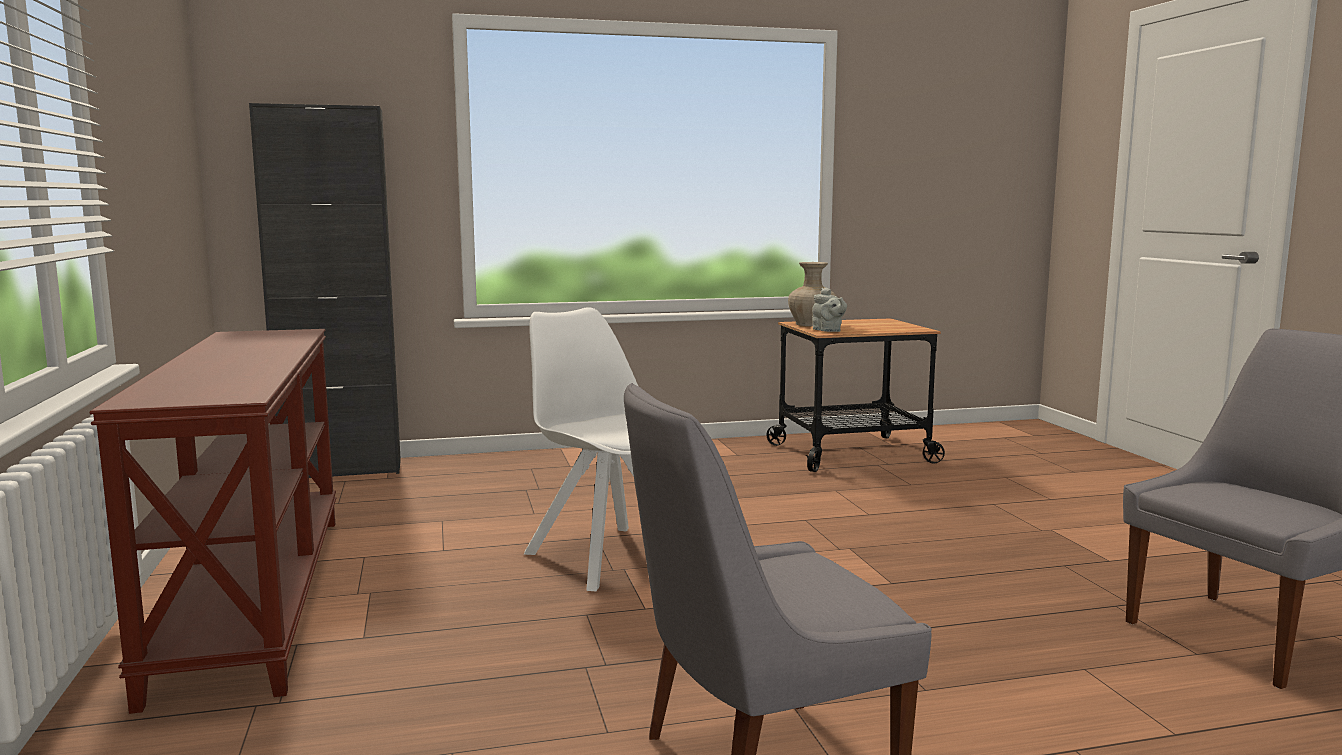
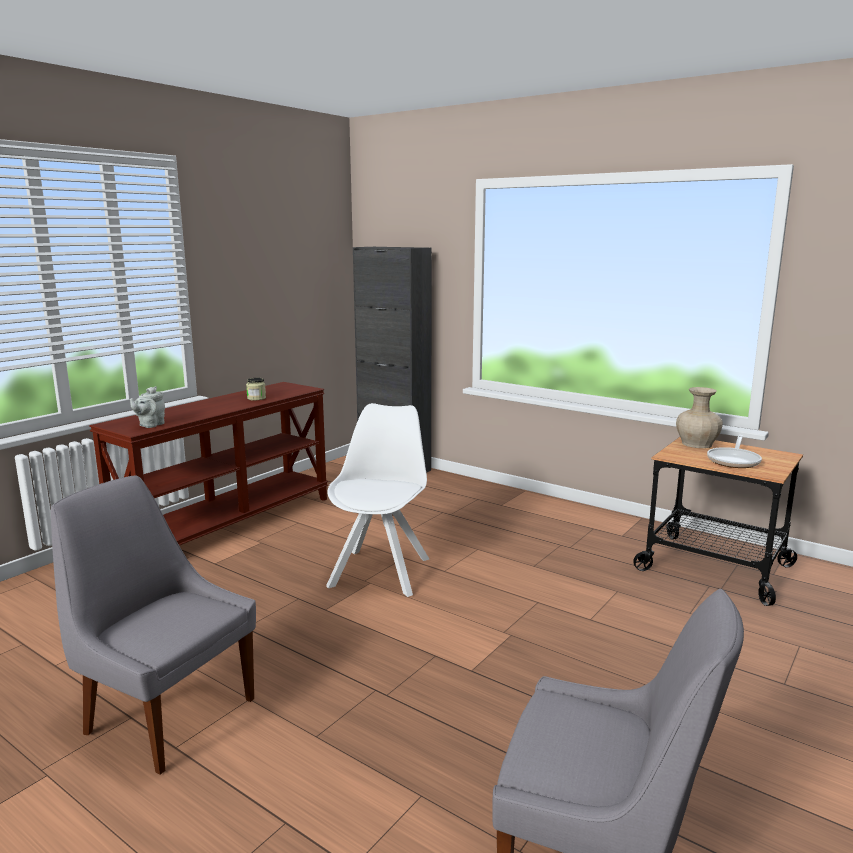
camera: 50 degrees right, 5 degrees up
(268, 346) = (256, 398): none -> jar
(828, 331) = (679, 454): grey teapot -> grey teapot (150, 425)
(872, 327) = (734, 460): none -> frying pan

